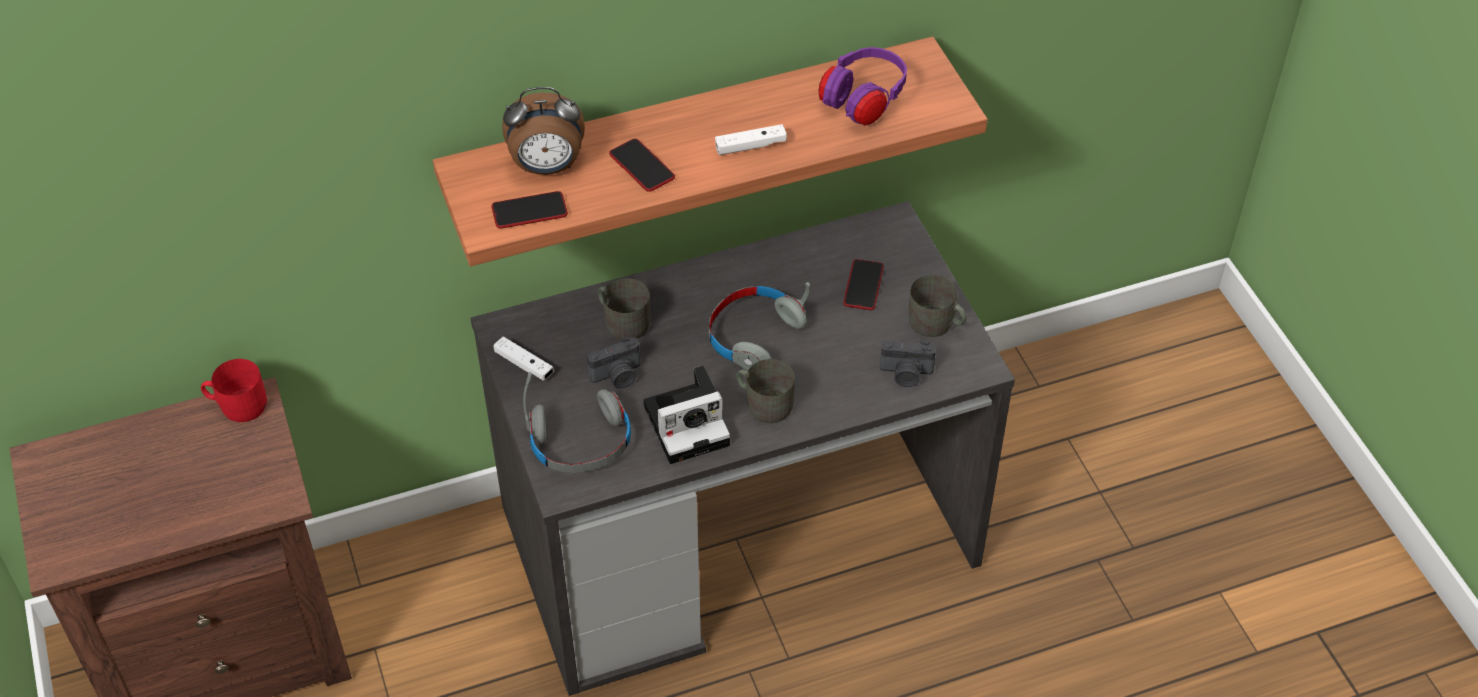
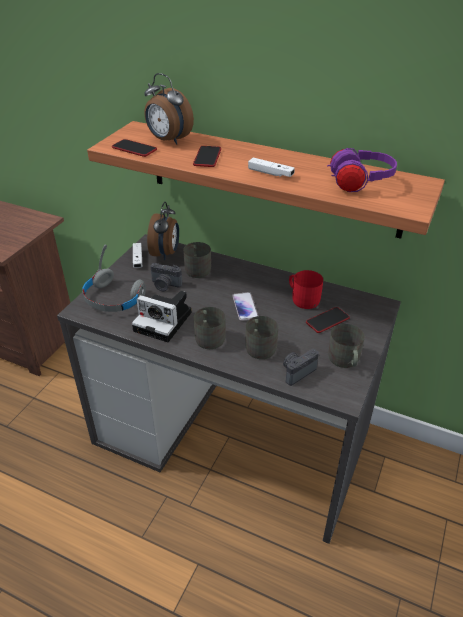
camera: 45 degrees right, 10 degrees down
(237, 404) = (39, 218): red mug -> red mug (303, 298)
(549, 328) = (166, 253): none -> alarm clock
(753, 335) = (245, 307): grey headphones -> phone
(832, 372) = (260, 345): none -> grey mug
(906, 374) = (297, 372): camera -> camera turned 90 degrees clockwise

